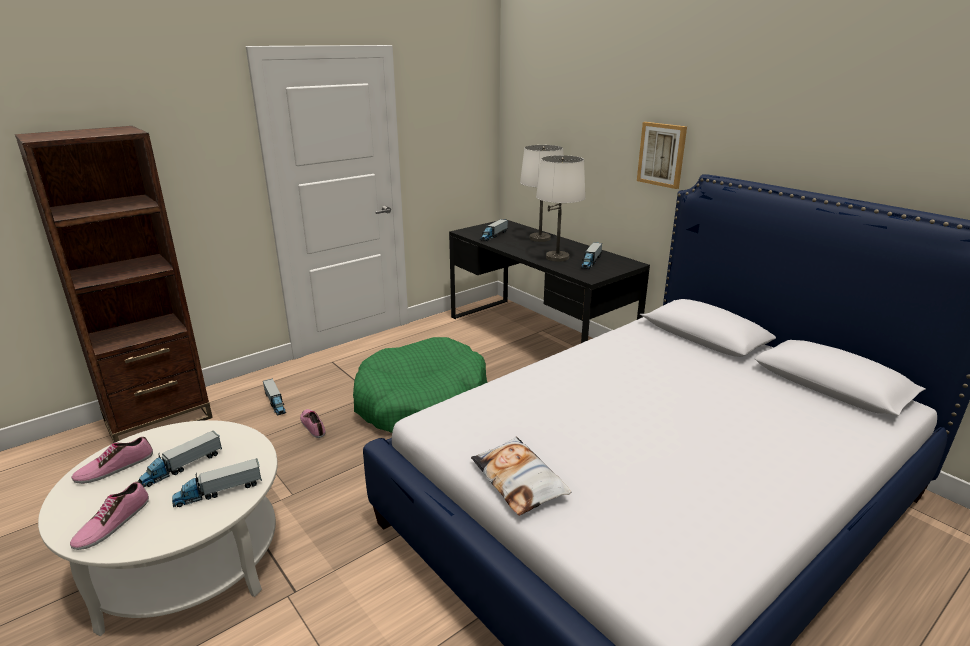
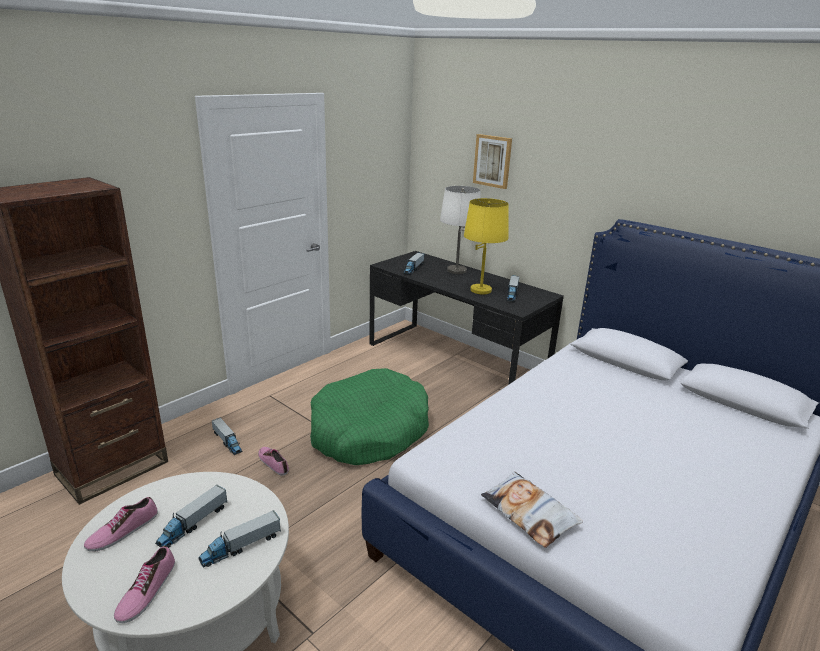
camera: 10 degrees left, 0 degrees up
(557, 257) = (480, 290): white table lamp -> yellow table lamp
(662, 154) = (576, 199): picture -> picture (492, 161)

